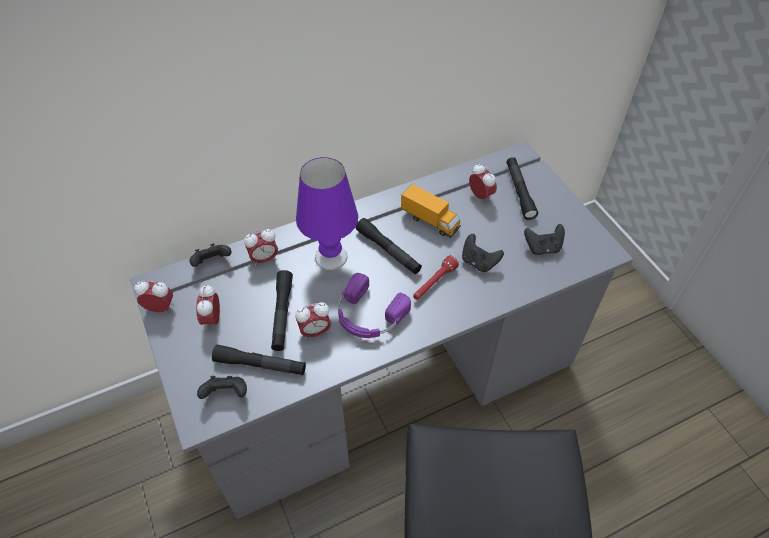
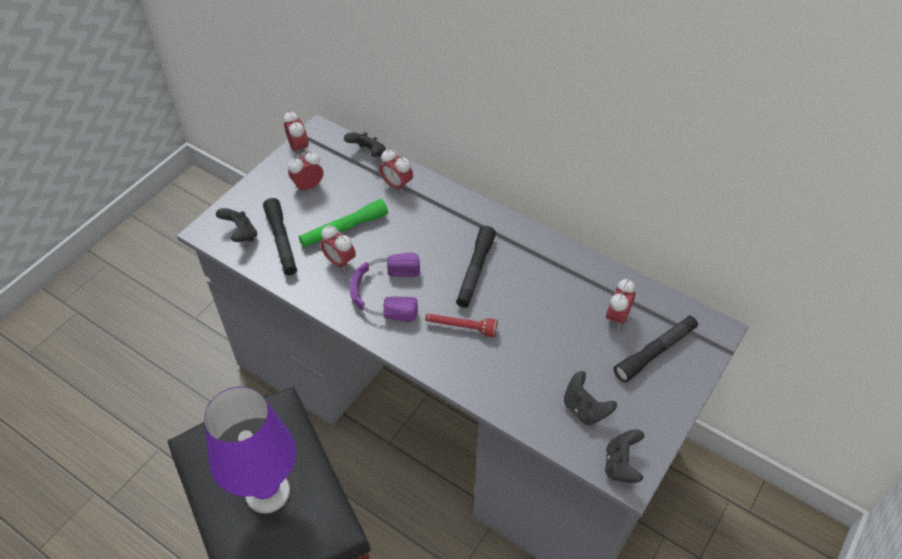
camera: 60 degrees right, 0 degrees up
(282, 314) = (344, 229): black flashlight -> green flashlight
(331, 257) = (434, 231): purple table lamp -> purple table lamp (267, 492)
(430, 221) = (542, 288): toy truck -> none
(478, 262) = (517, 355): black game controller -> black game controller (621, 465)

